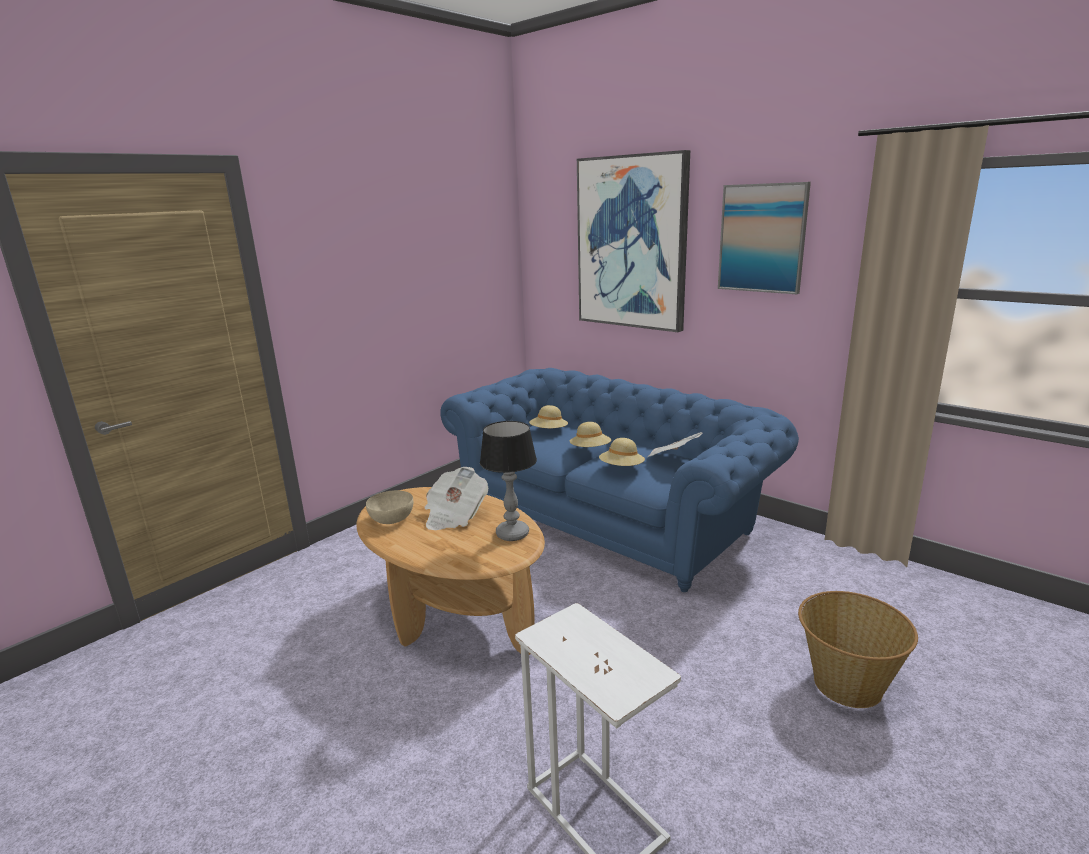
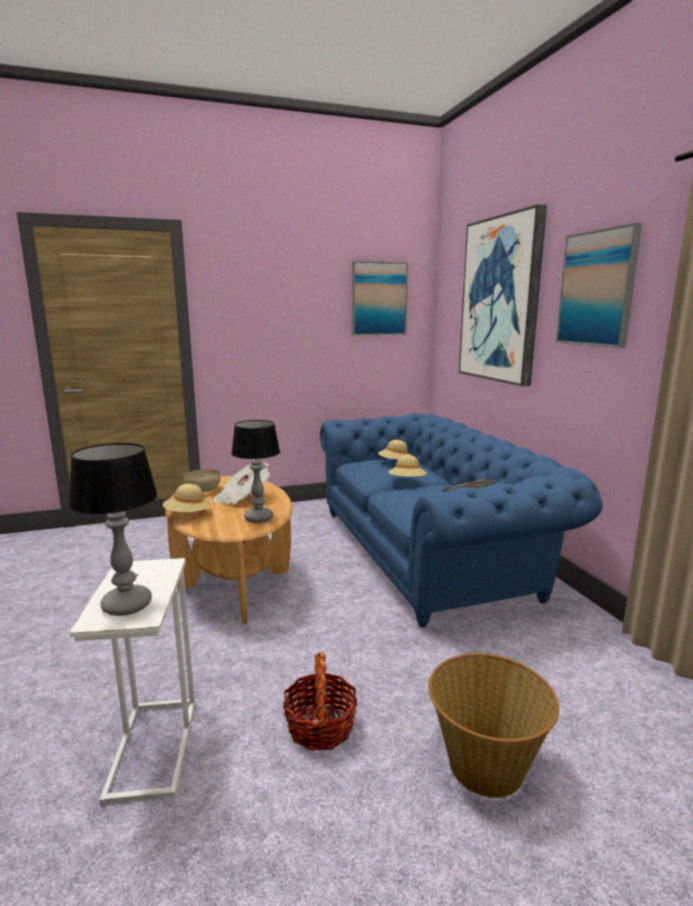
camera: 30 degrees right, 5 degrees down
(471, 242) = (379, 299): none -> picture
(618, 671) = (127, 605): none -> table lamp
(621, 468) = (409, 498): beige hat -> beige hat (187, 515)
(709, 716) = (320, 727): none -> basket

